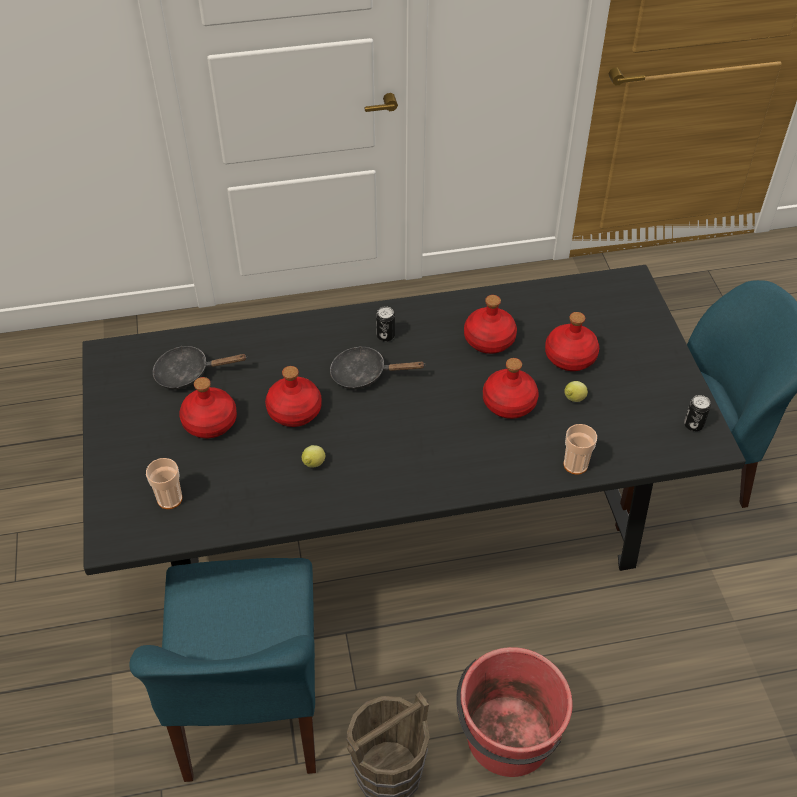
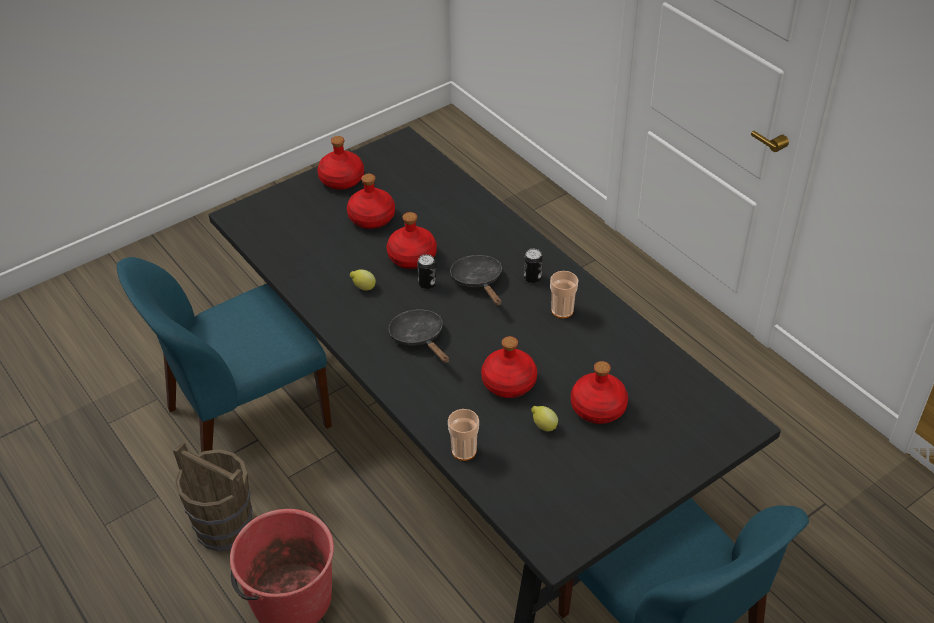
camera: 65 degrees right, 5 degrees down
(169, 499) = (288, 227): cup -> cup (562, 310)
(188, 373) = (412, 188): black frying pan -> black frying pan (419, 338)
(489, 340) = (577, 345): red bottle -> red bottle (341, 180)
(693, 425) = (573, 528): can -> can (427, 284)

